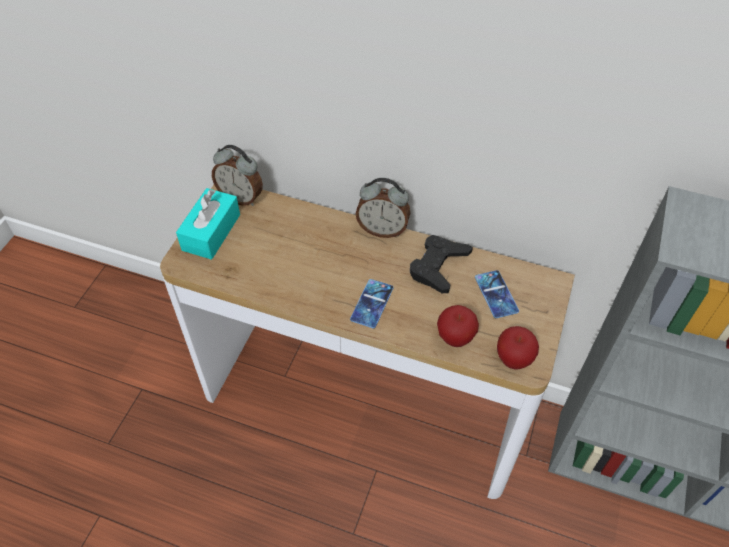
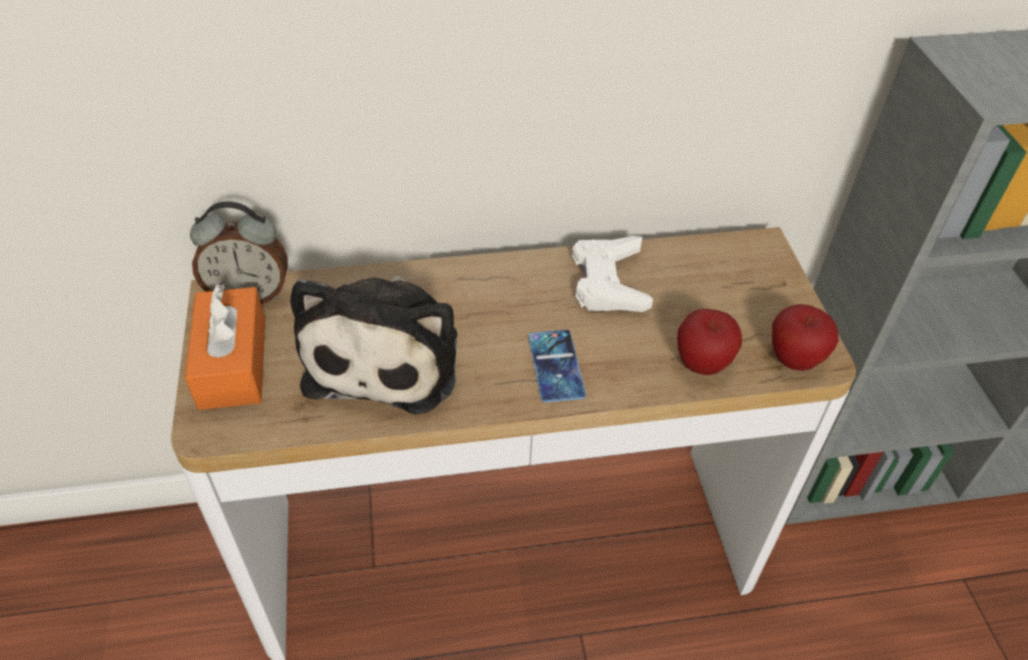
camera: 30 degrees left, 5 degrees down
(211, 232) = (233, 363): turquoise tissue box -> orange tissue box
(288, 259) = (387, 354): none -> plush toy
(382, 229) = (498, 262): alarm clock -> none
(438, 266) = (609, 281): black game controller -> white game controller
(496, 294) = (708, 287): phone -> none

